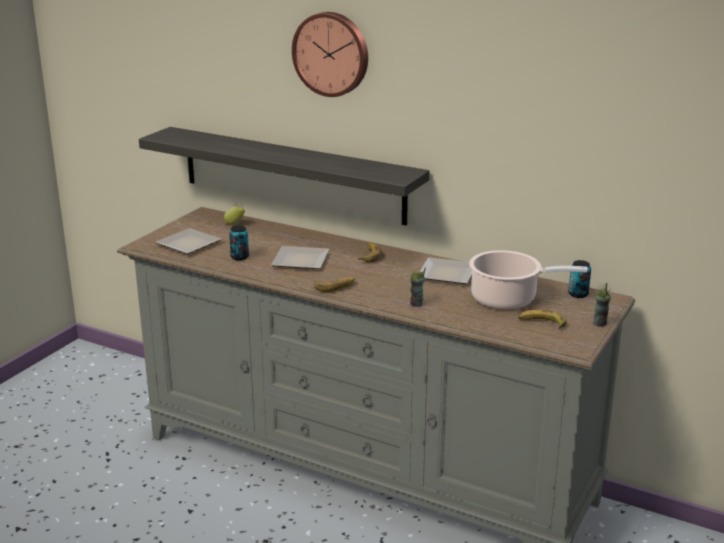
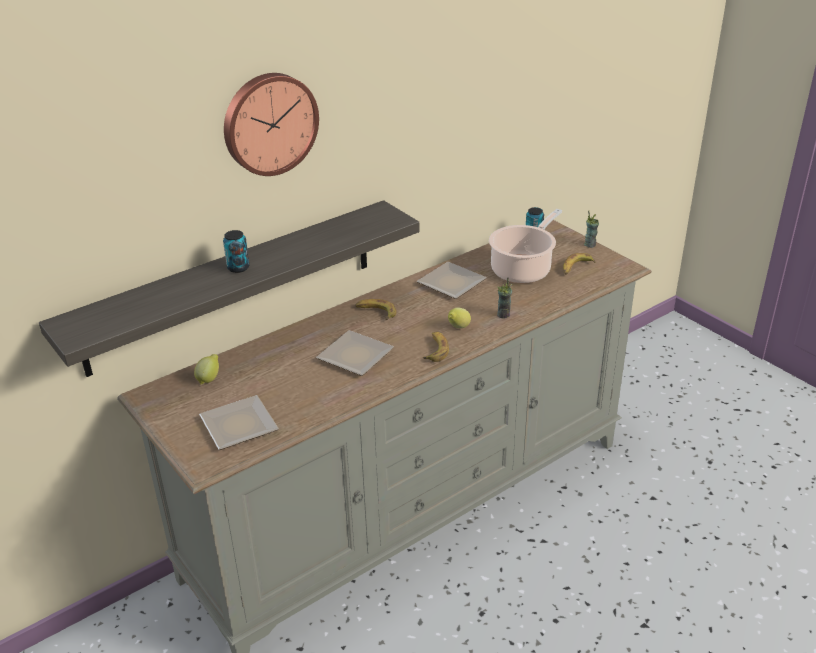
camera: 65 degrees left, 10 degrees up
(239, 257) = (310, 394): can -> can (238, 268)
(376, 289) = (458, 328): none -> lemon

